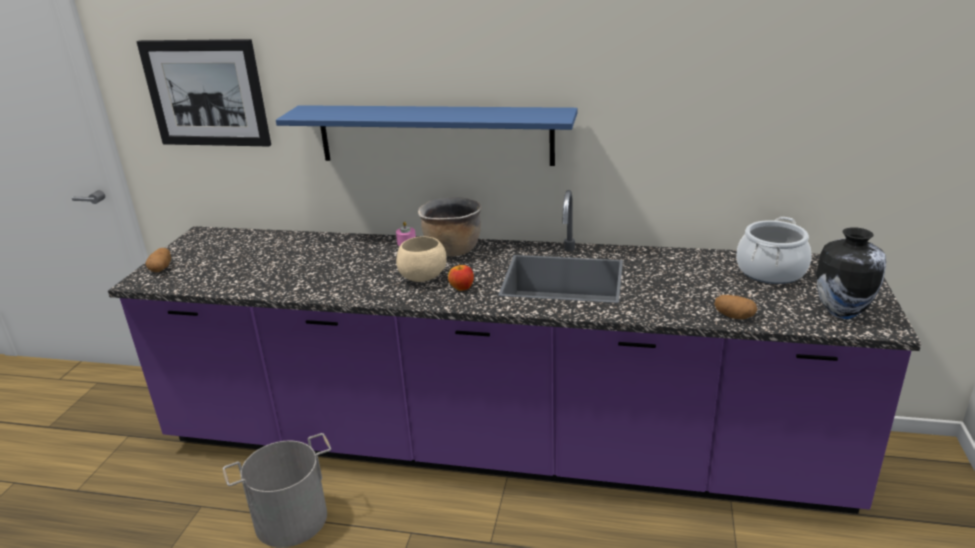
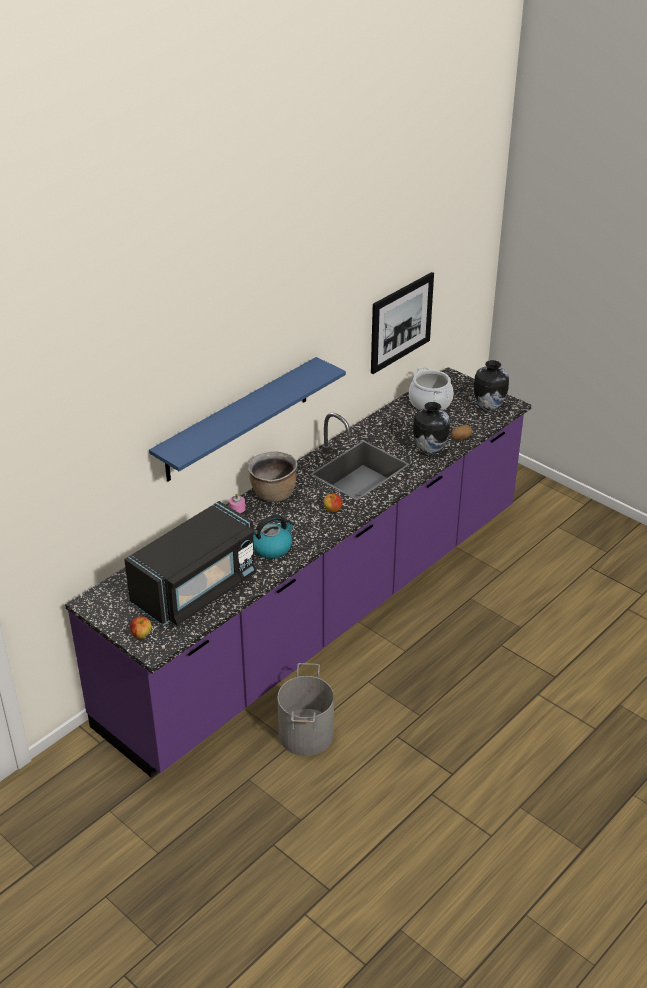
camera: 60 degrees left, 10 degrees up
(161, 268) = (141, 634): potato -> apple
(206, 93) = (77, 479): picture -> picture (401, 322)
(252, 268) = (196, 589): none -> black microwave
(355, 280) = (272, 547): none -> kettle
(423, 278) = (302, 519): beige bowl -> none
(668, 305) = (429, 450): none -> vase

